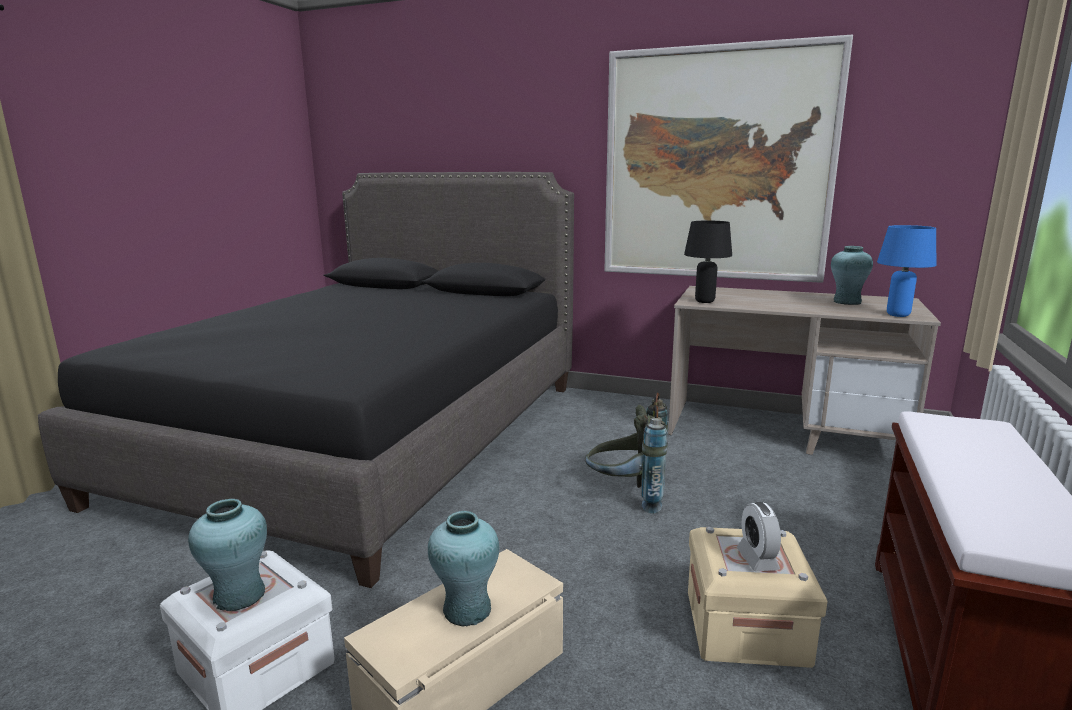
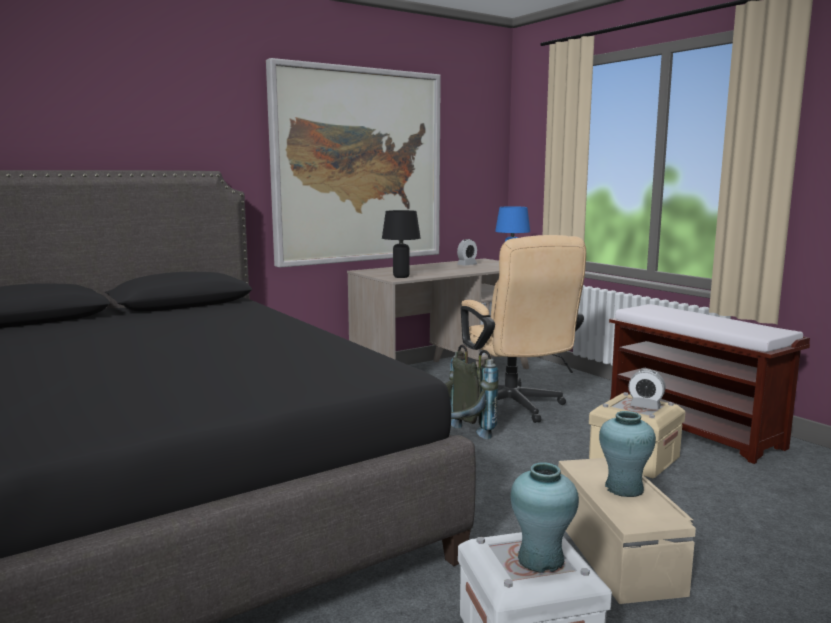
camera: 55 degrees left, 5 degrees down
(762, 500) = (515, 408): none -> beige office chair
(847, 302) = (467, 265): turquoise vase -> alarm clock

